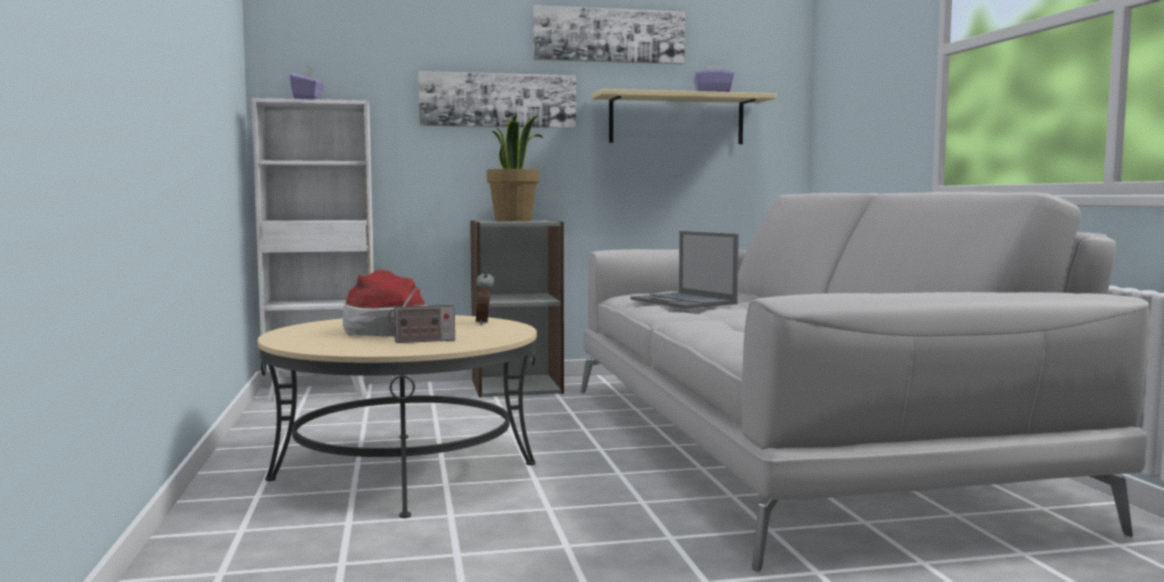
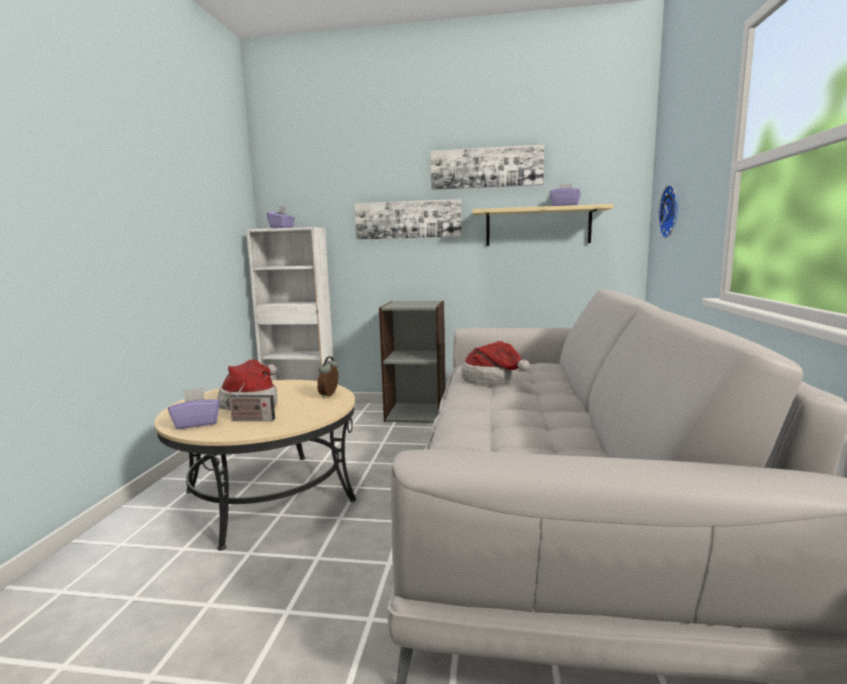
camera: 20 degrees right, 5 degrees up
(348, 346) = (197, 423): none -> purple tissue box
(514, 220) = (412, 304): potted plant -> none
(684, 301) = (494, 379): laptop -> hat
(849, 104) = (671, 211): none -> wall clock

